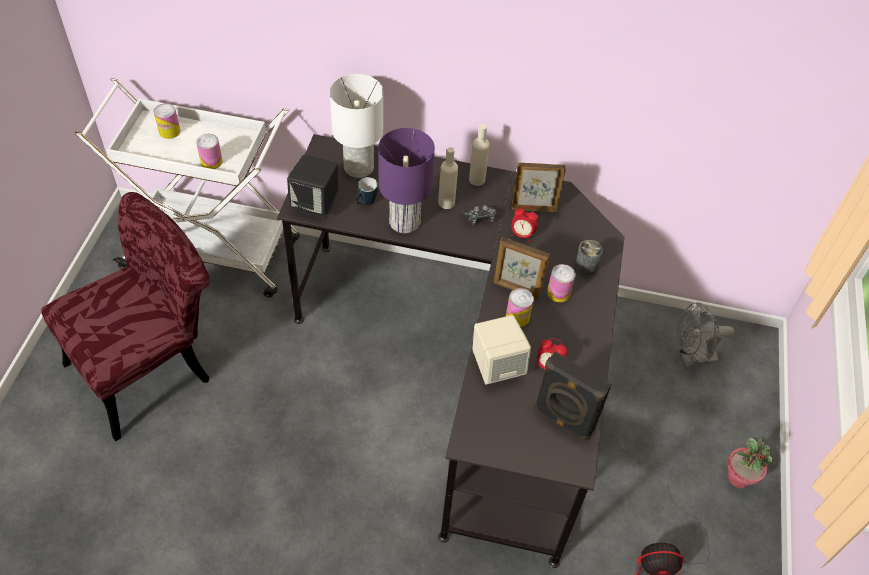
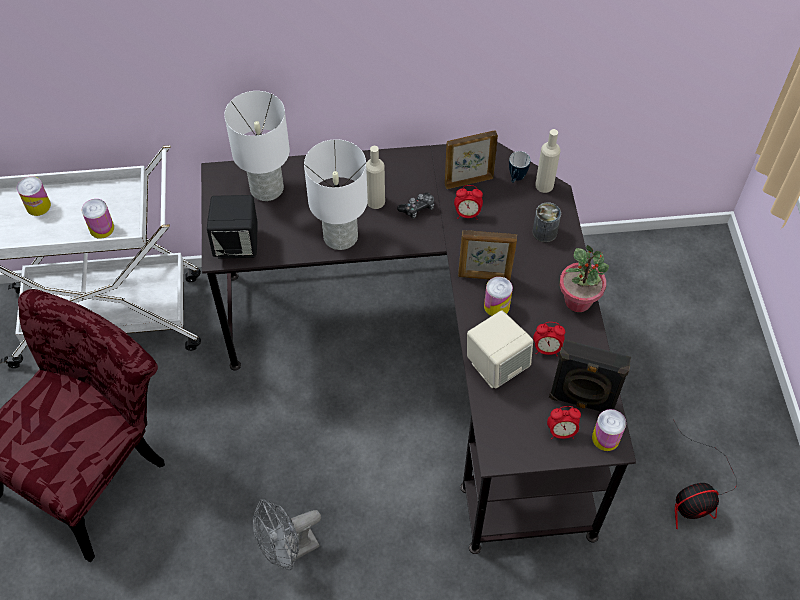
camera: 15 degrees left, 5 degrees up
(365, 203) = (290, 227): mug -> mug (516, 179)
(403, 222) = (339, 237): purple table lamp -> white table lamp
(477, 179) = (397, 166): beige bottle -> beige bottle (544, 185)
(534, 441) = (561, 432): none -> alarm clock
(558, 292) = (527, 267): can -> can (605, 438)
(692, 358) = (654, 282): grey fan -> grey fan (289, 551)
(739, 478) = (739, 392): potted plant -> potted plant (578, 300)

